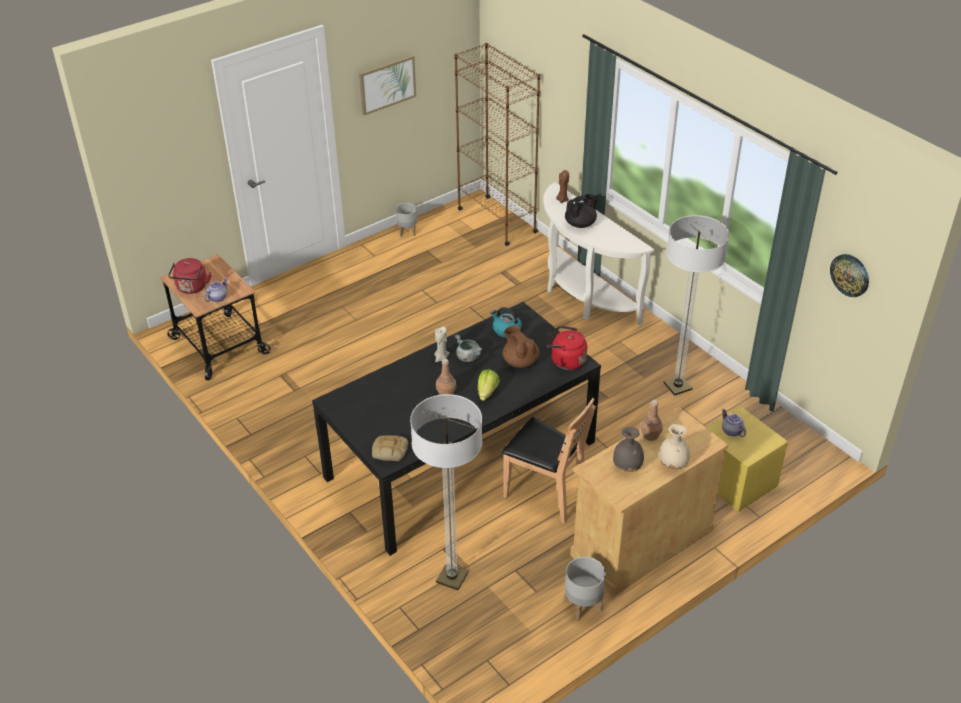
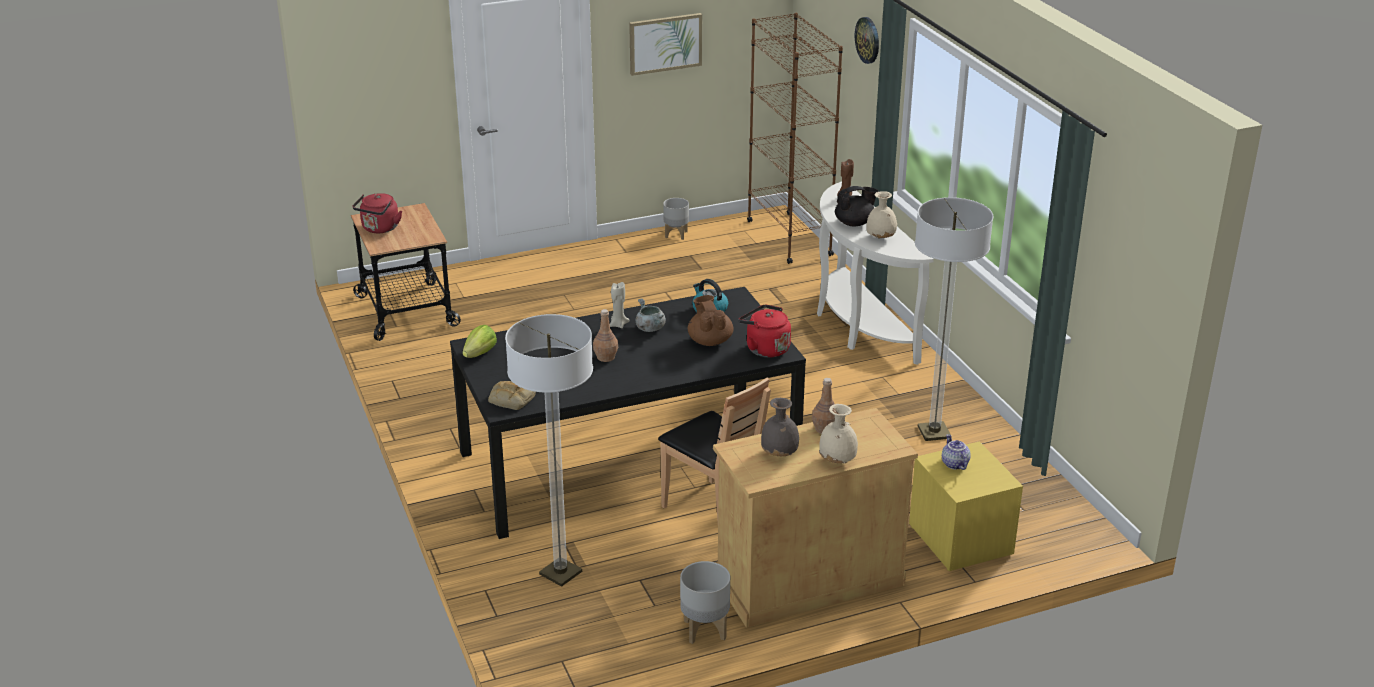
camera: 15 degrees right, 10 degrees down
(217, 297) = (402, 241): teapot -> none
(487, 392) = (654, 364): lettuce -> lettuce (480, 353)
(606, 235) = (881, 237): none -> beige vase
(850, 275) = (1126, 278): wall clock -> wall clock (868, 40)

